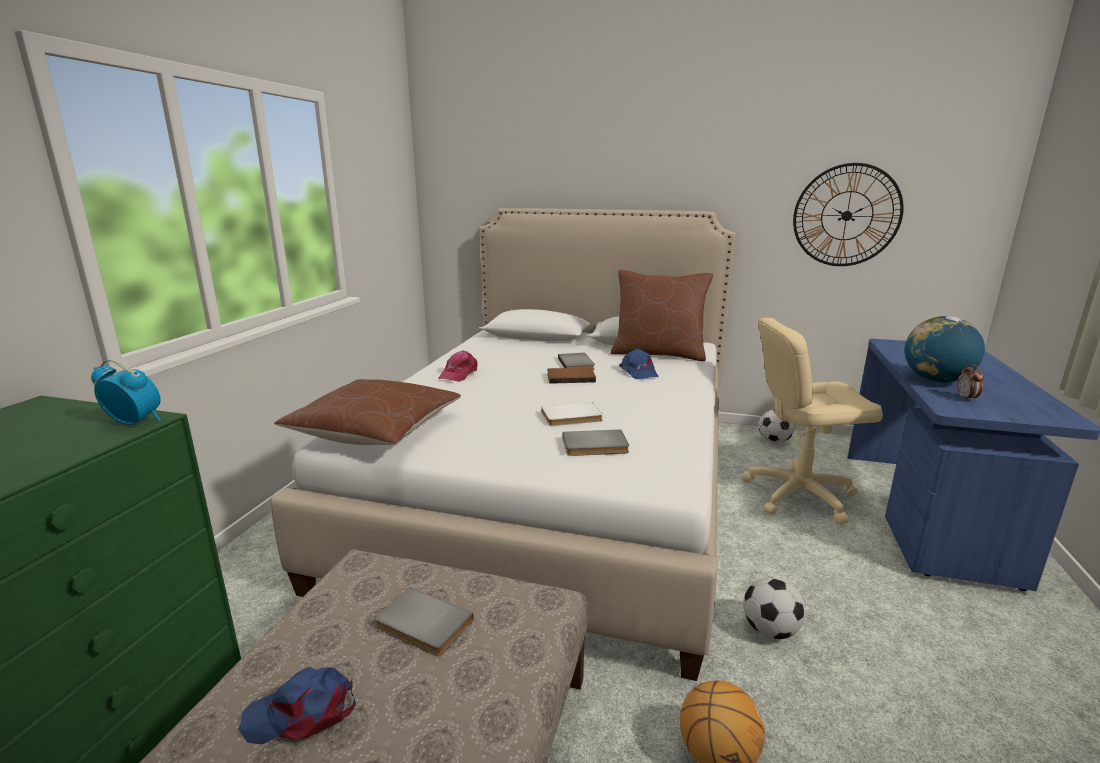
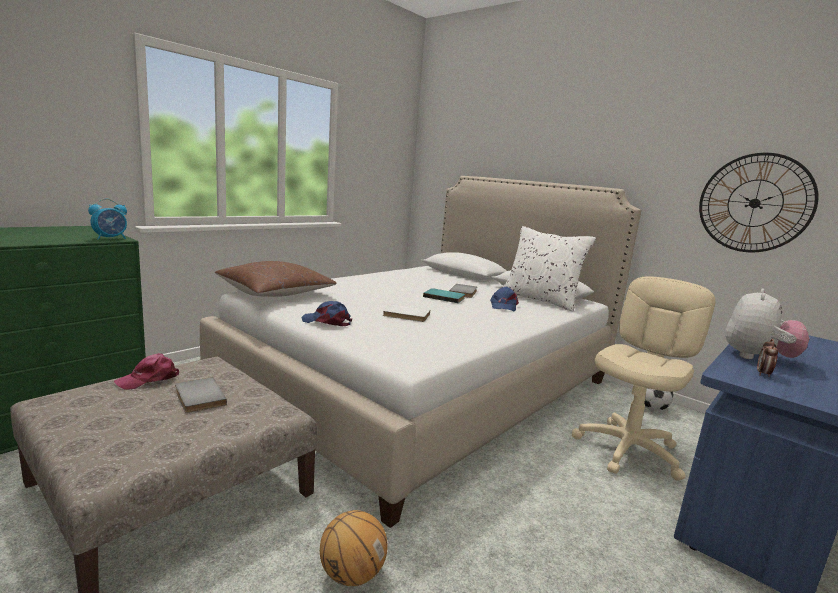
camera: 25 degrees right, 5 degrees down
(135, 422) = (111, 238): alarm clock -> alarm clock turned 90 degrees clockwise
(302, 713) = (94, 409): blue cap -> blue cap (327, 321)
(459, 374) = (372, 280): pink cap -> pink cap (149, 379)
(570, 377) = (444, 297): brown book -> turquoise book
(595, 446) = (392, 331): grey book -> none
(658, 353) = (540, 300): brown pillow -> white pillow
(770, 630) = (486, 524): football -> none
(799, 495) = (628, 450): beige office chair -> beige office chair turned 105 degrees clockwise
(936, 381) = (757, 358): globe -> plush toy

